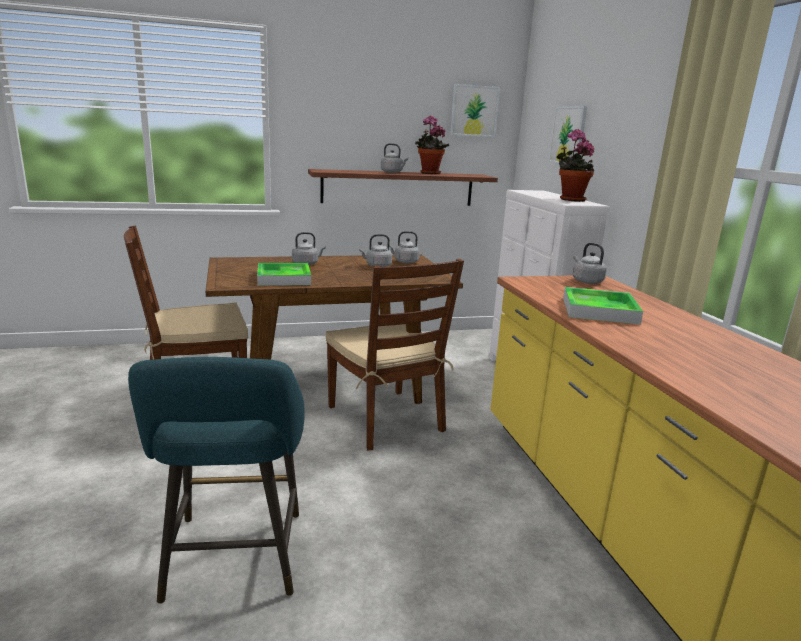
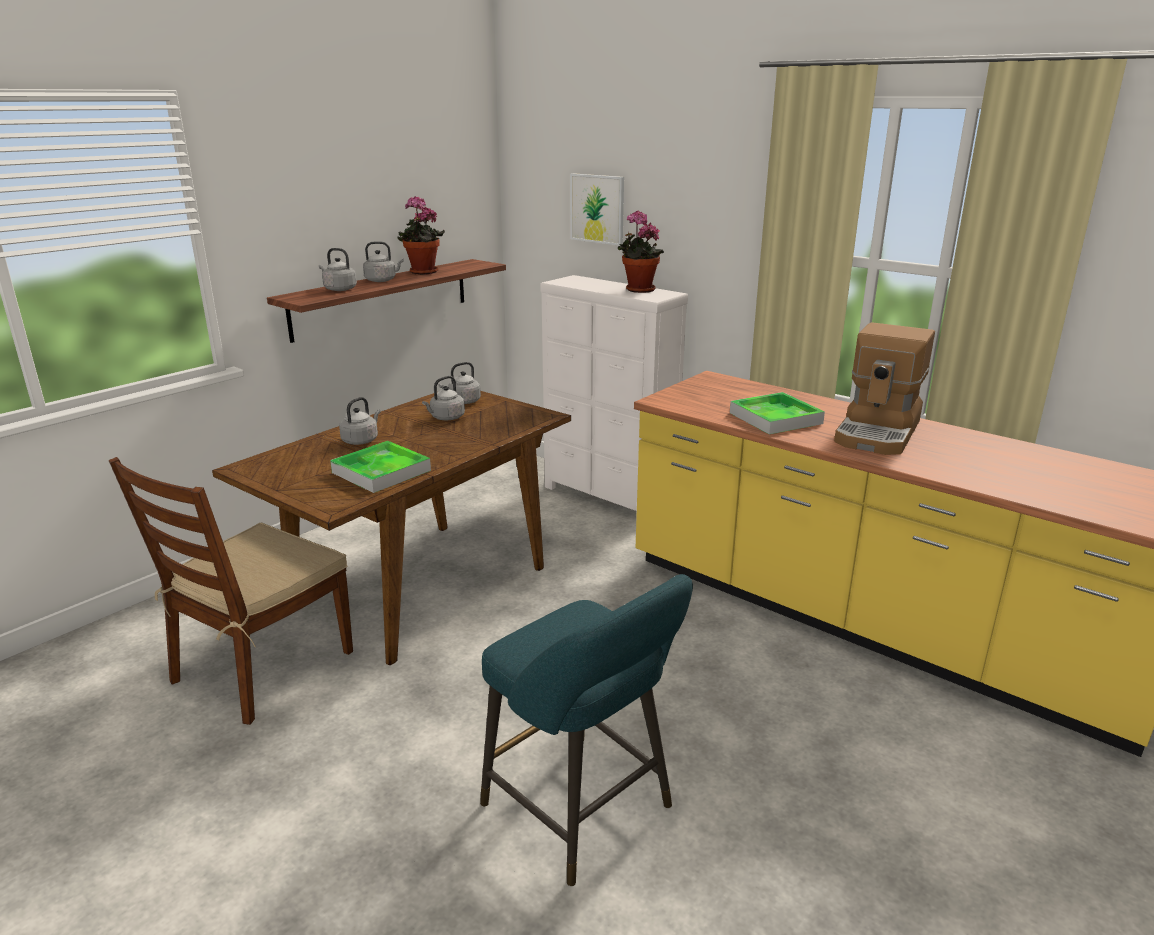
camera: 35 degrees left, 5 degrees up
(386, 418) = (531, 601): brown chair -> none
(474, 111) = (452, 179): picture -> none
(586, 281) = (709, 384): grey kettle -> grey kettle (339, 289)
(691, 343) = (879, 432): none -> coffee machine

